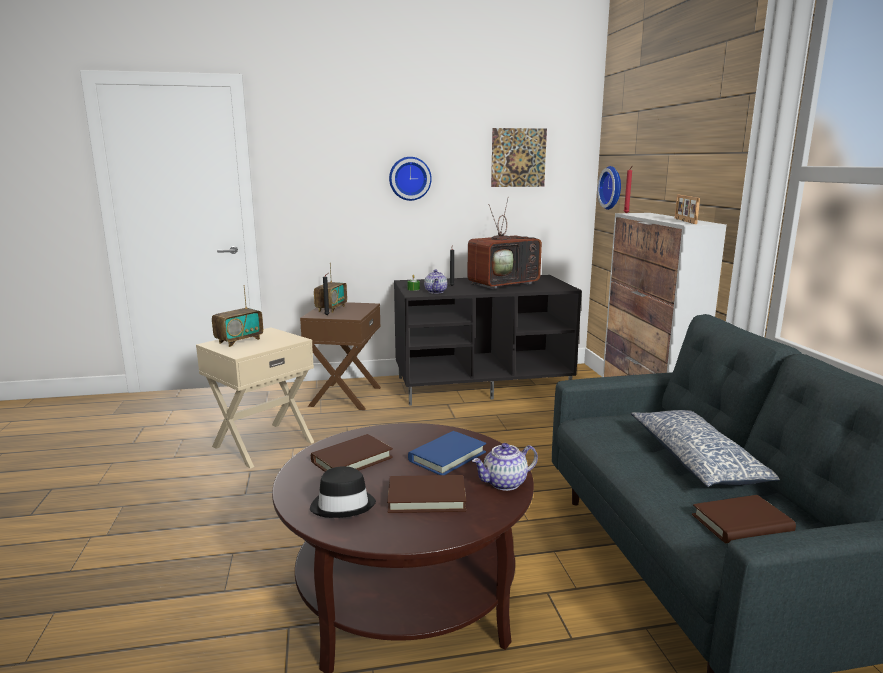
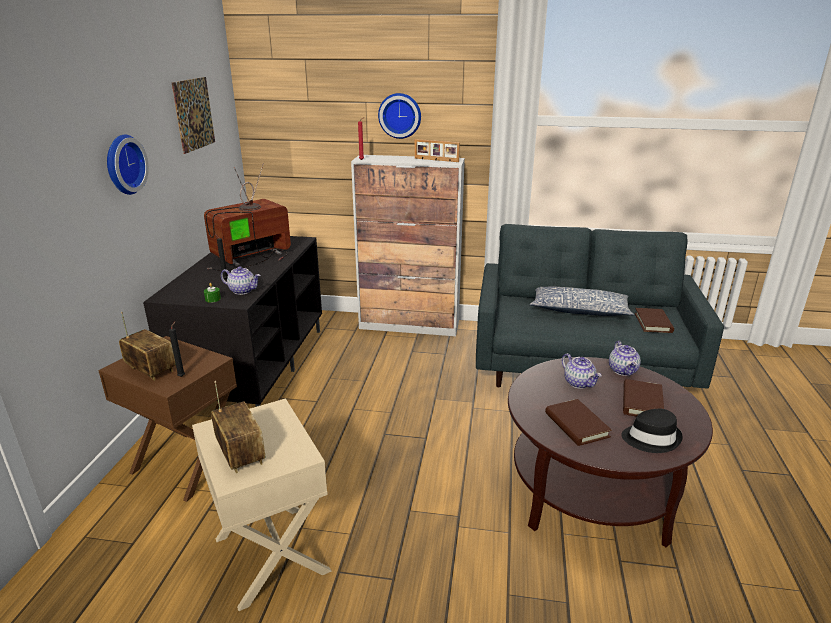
camera: 70 degrees left, 10 degrees up
(447, 456) = (579, 383): blue book -> teapot
(504, 284) = (250, 257): television -> television turned 120 degrees counterclockwise
(612, 188) = (276, 133): wall clock -> wall clock (400, 115)

